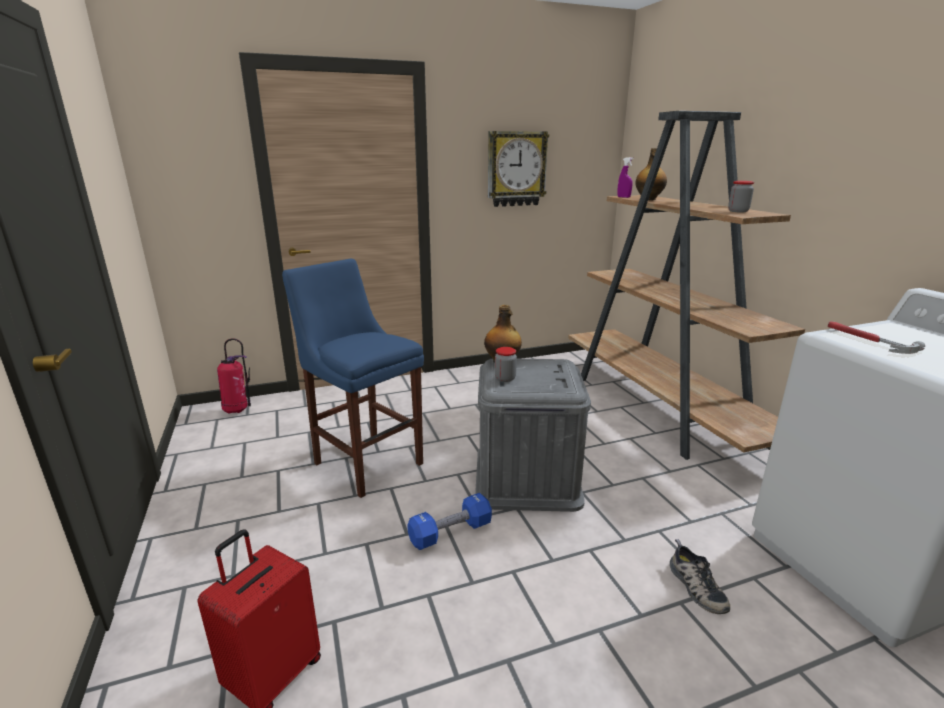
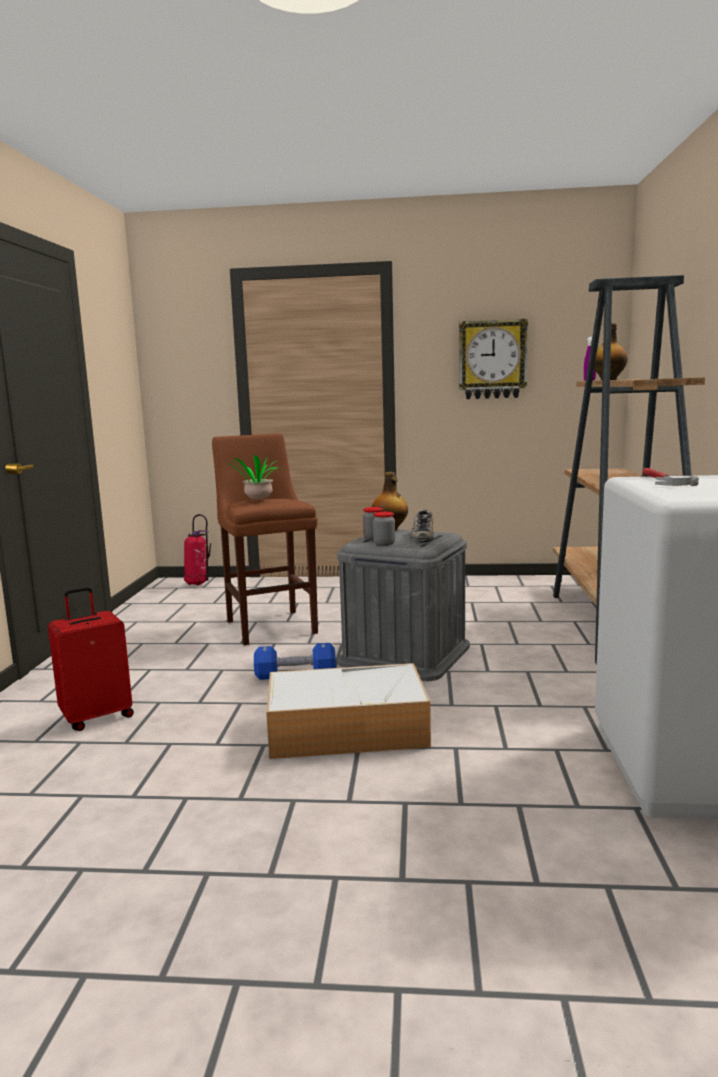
camera: 25 degrees right, 10 degrees down
(355, 343) = (257, 501): none -> potted plant
(365, 461) = (270, 625): blue stool -> brown stool
(569, 604) = (349, 729): none -> storage box
(695, 586) = (484, 742): shoe -> shoe (421, 536)
(738, 211) = (655, 378): jar -> jar (384, 544)

